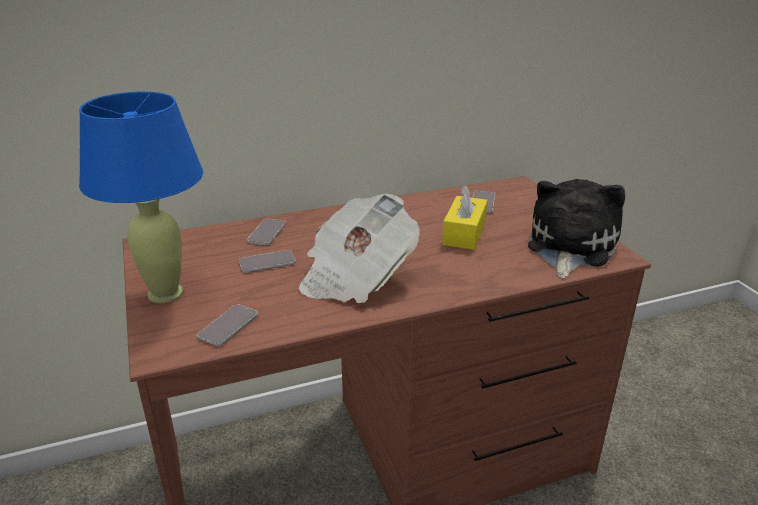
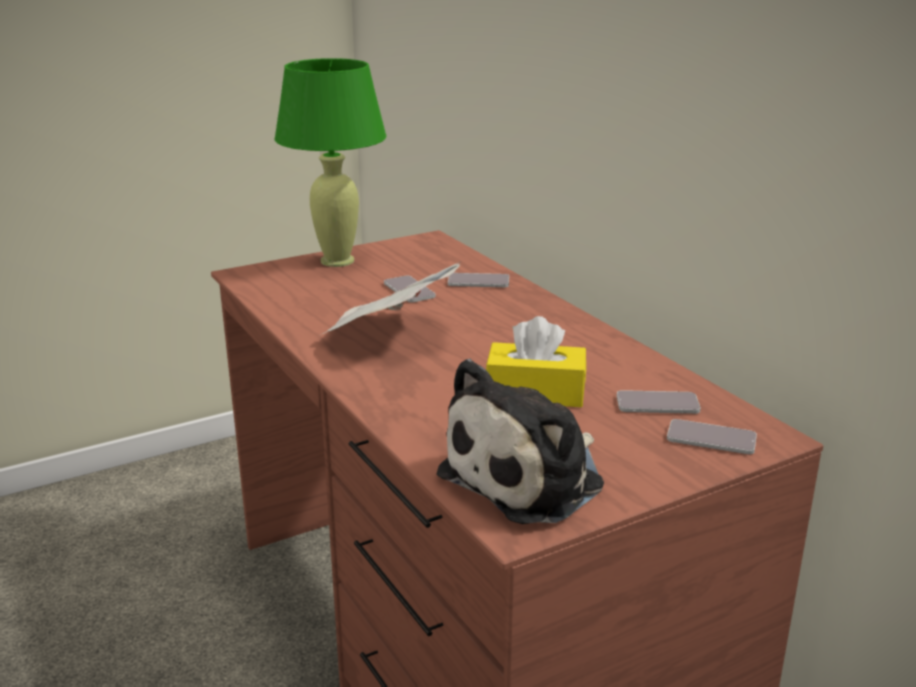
camera: 80 degrees right, 5 degrees down
(165, 293) = (338, 260): blue table lamp -> green table lamp
(228, 326) = (284, 291): phone -> phone (711, 438)
(569, 247) = (529, 478): plush toy -> plush toy turned 120 degrees clockwise

